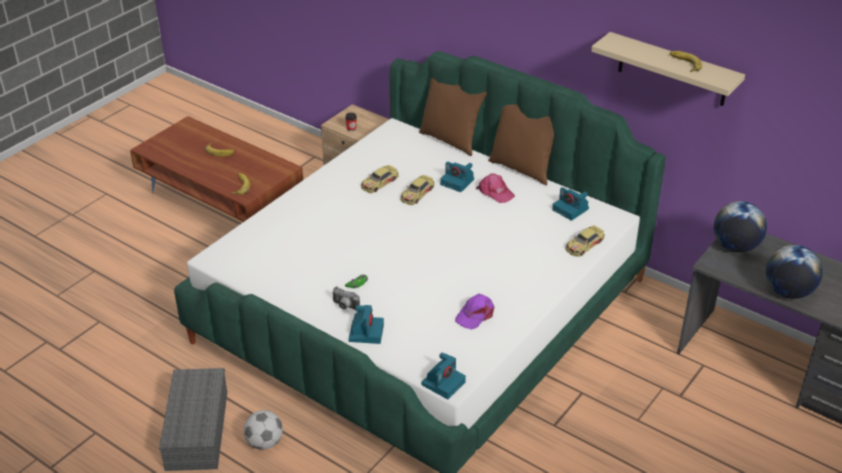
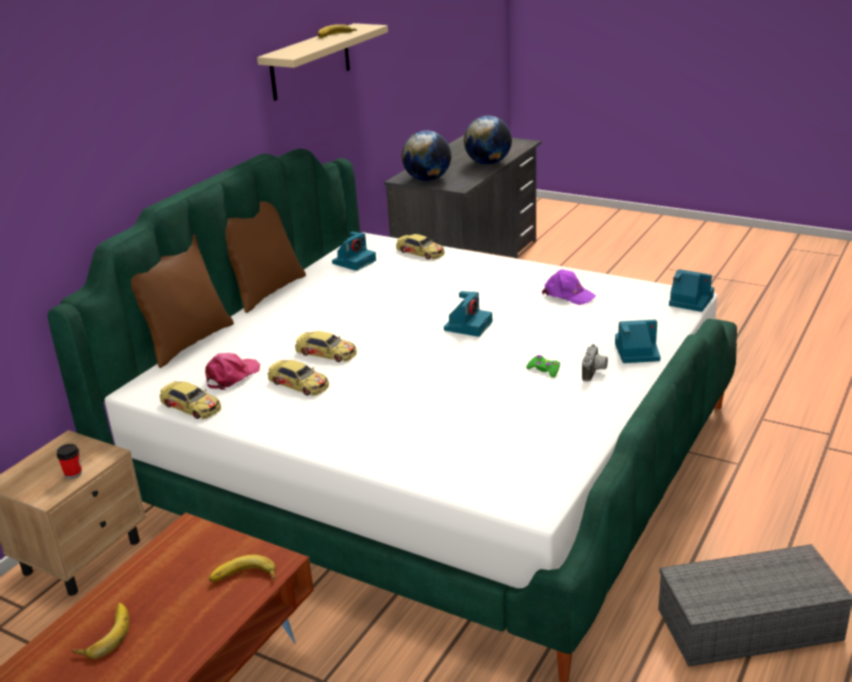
camera: 95 degrees left, 10 degrees down
(265, 442) = (731, 550): football -> none
(368, 146) = (191, 406): none -> toy car
(458, 182) = (297, 328): camera -> camera (468, 325)
(495, 192) = (321, 303): pink cap -> pink cap (232, 376)

